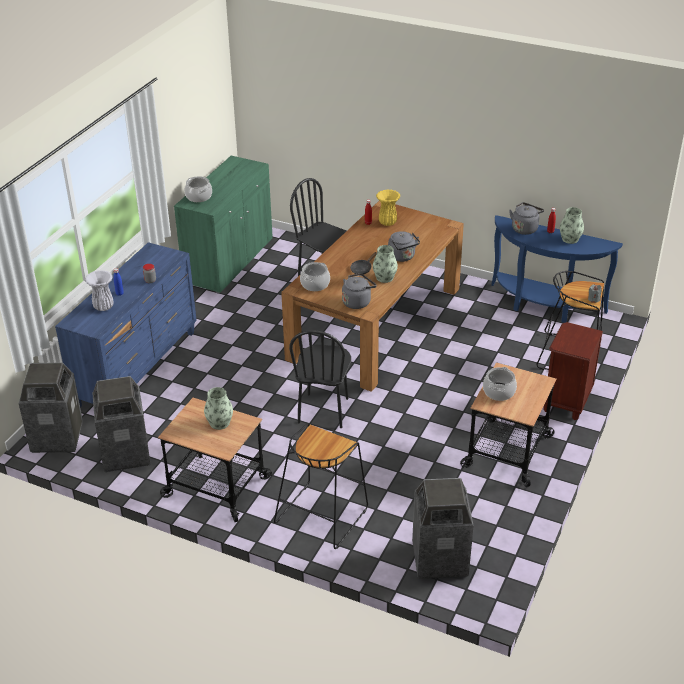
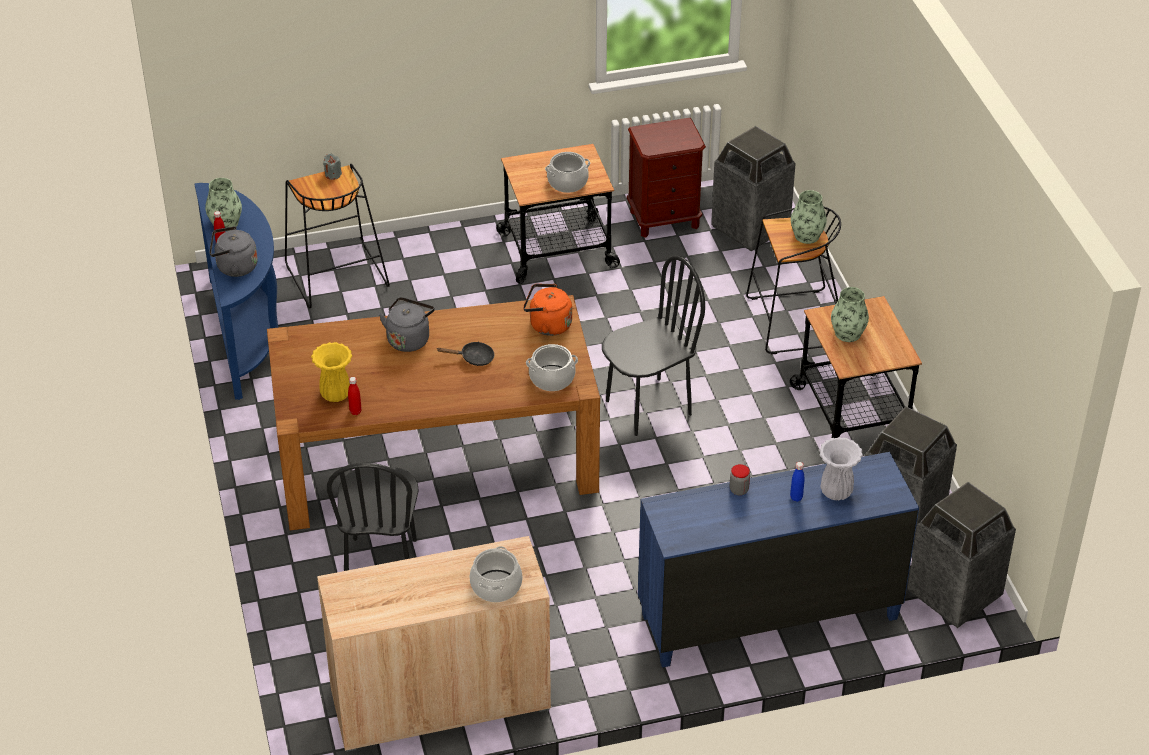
camera: 130 degrees left, 5 degrees up
(229, 261) = (440, 699): green cabinet -> beige cabinet
(357, 302) = (547, 325): grey kettle -> orange kettle
(385, 278) = (472, 330): vase -> vase (807, 236)
(566, 402) = (429, 245): brown nightstand -> brown nightstand (664, 219)

